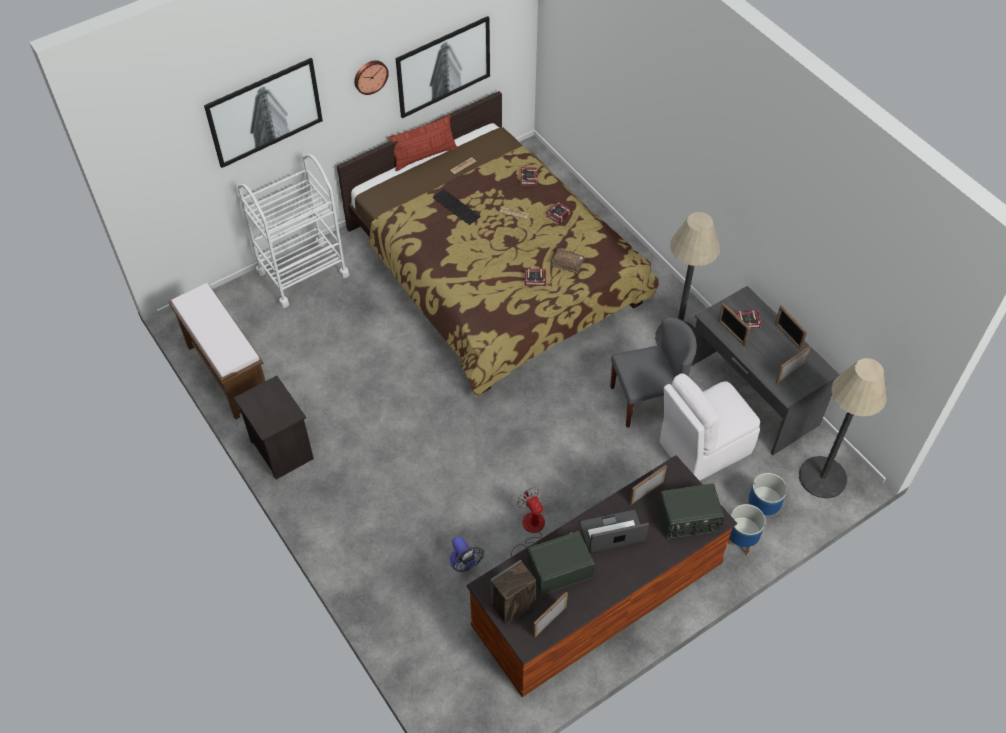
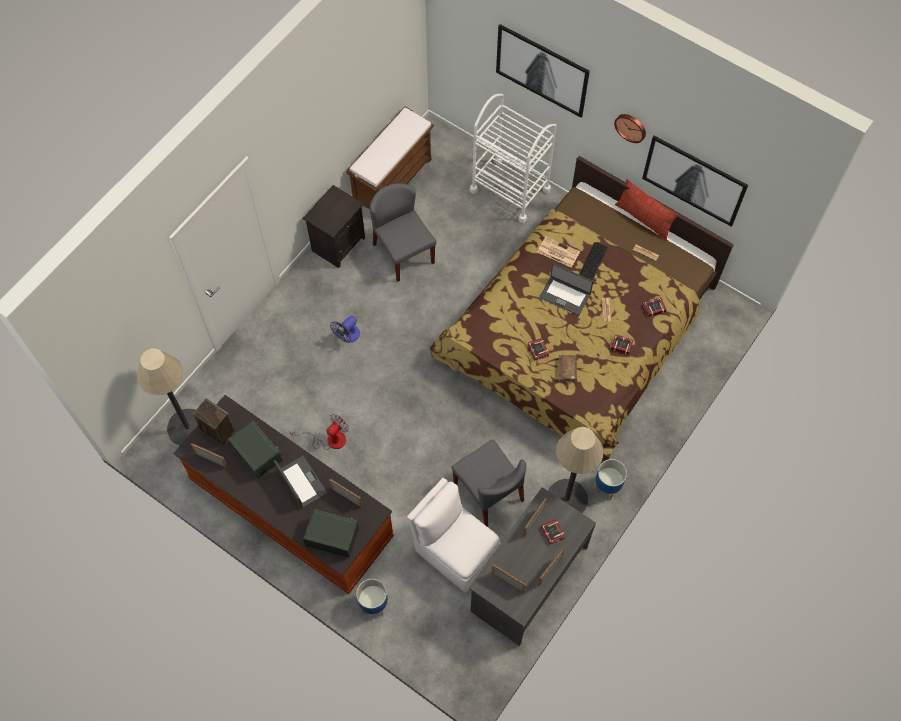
camera: 70 degrees right, 10 degrees up
(328, 390) = (403, 253): none -> grey chair
(429, 229) = (557, 252): none -> newspaper
(464, 564) = (284, 403): fan -> fan (347, 336)
(482, 238) = (565, 295): none -> laptop
(688, 519) = (332, 536): radio -> radio turned 135 degrees clockwise
(762, 511) = (410, 615): planter -> planter (607, 486)
(822, 477) = (463, 659): floor lamp -> floor lamp (187, 427)

